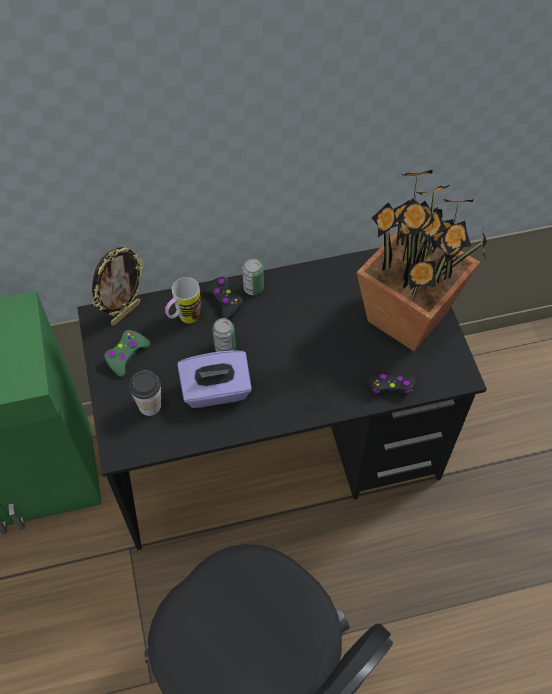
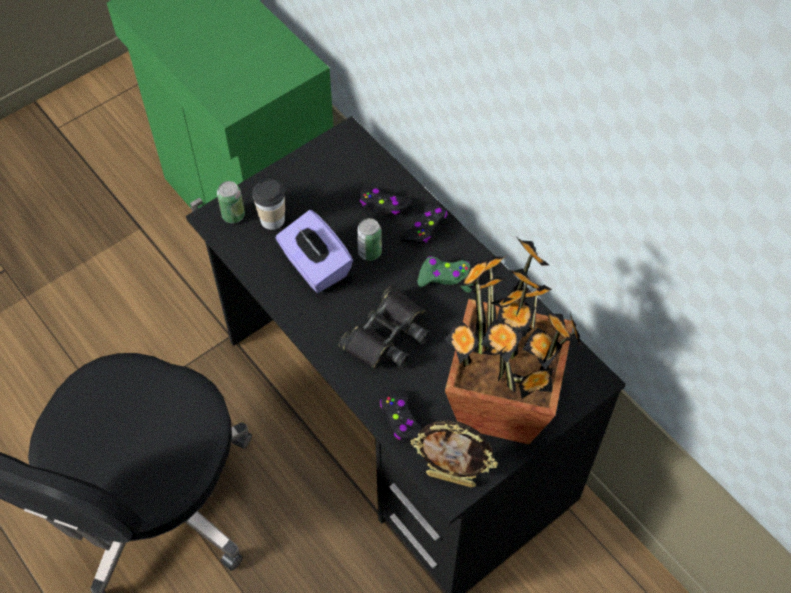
camera: 65 degrees right, 0 degrees up
(125, 313) = (364, 155): picture frame -> picture frame (451, 478)
(126, 355) = (317, 177): green game controller -> green game controller (445, 278)
(184, 319) = (384, 205): mug -> black game controller
(253, 288) = (456, 247): can -> can (233, 215)
(310, 366) = (387, 335): none -> black binoculars

